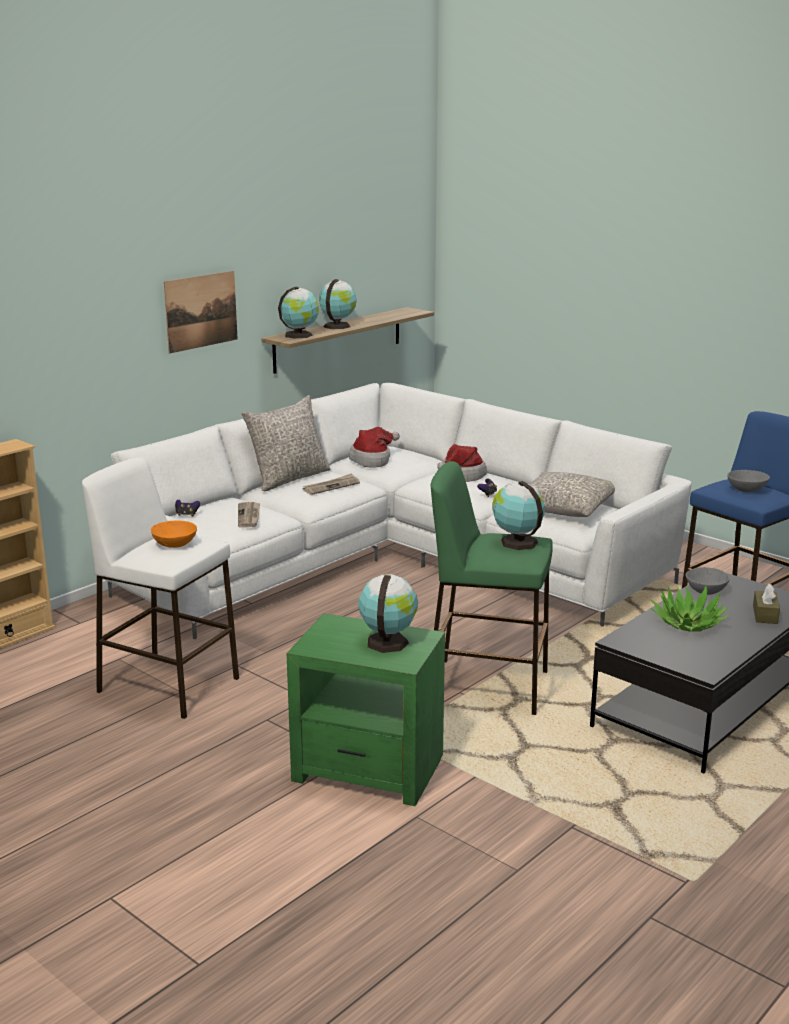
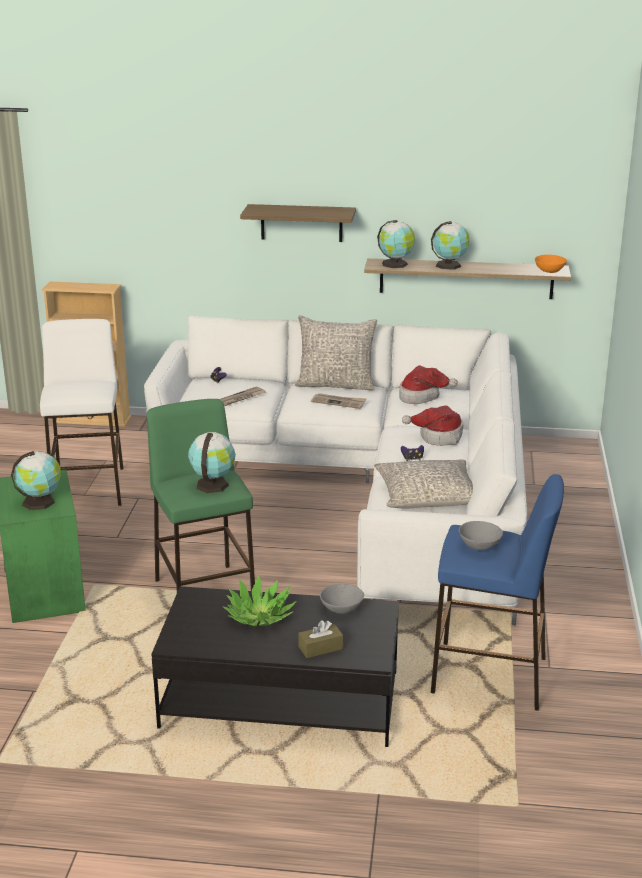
camera: 55 degrees right, 5 degrees up
(174, 544) = (80, 387): orange bowl -> orange bowl (550, 270)
(201, 311) = (301, 223): picture -> shelf

